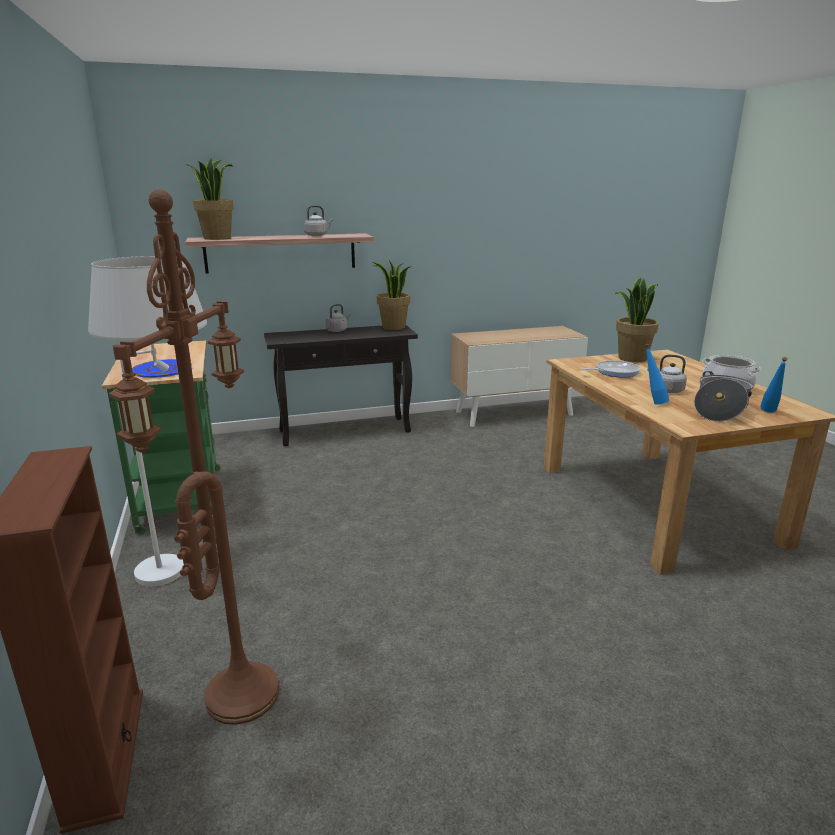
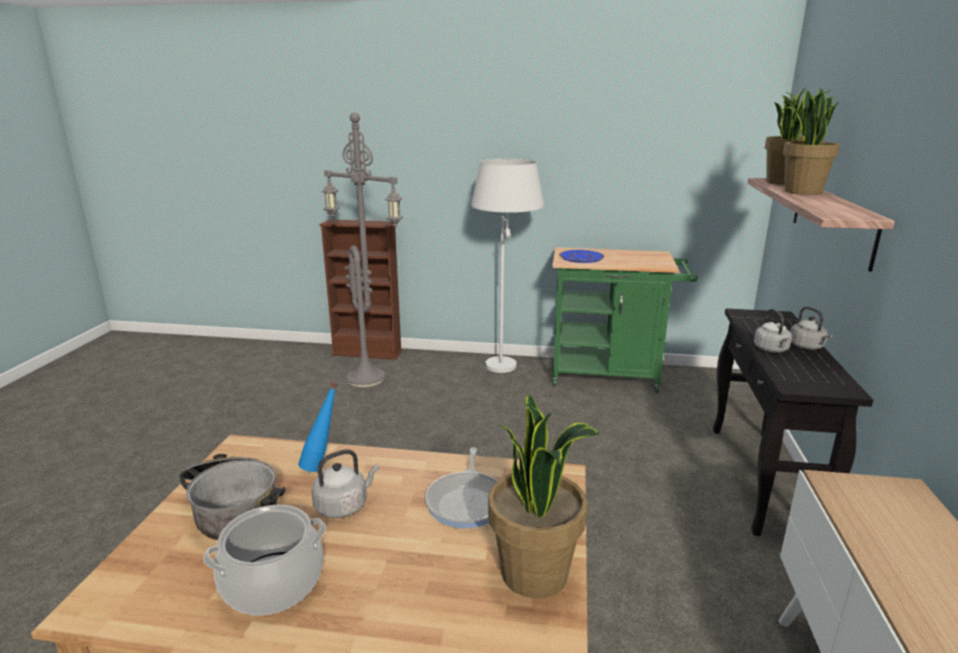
camera: 115 degrees right, 0 degrees up
(239, 692) = (369, 379): brown floor lamp -> grey floor lamp
(317, 235) = (836, 203): grey kettle -> grey kettle (771, 350)
(393, 327) = (836, 385): potted plant -> potted plant (801, 192)
(769, 413) = (160, 550): blue bottle -> none

